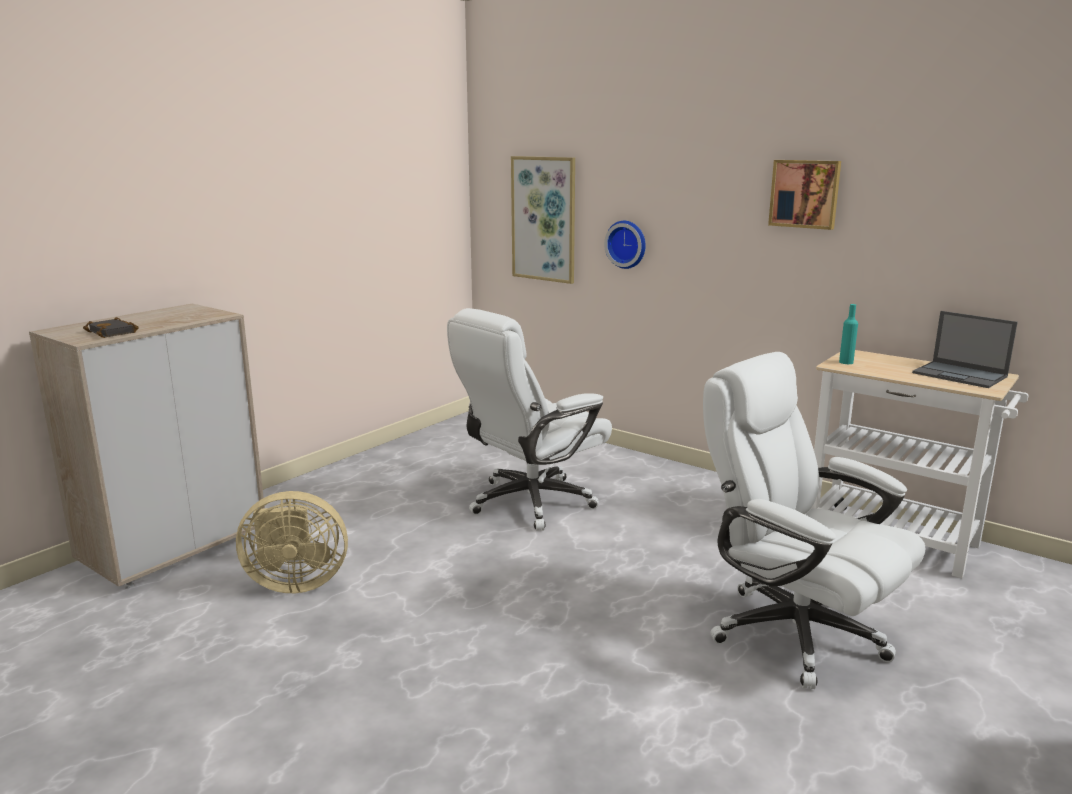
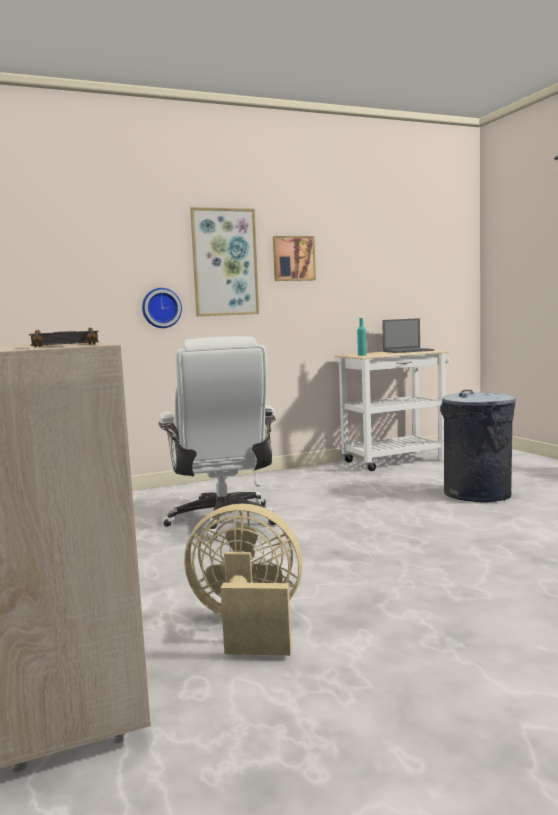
camera: 60 degrees left, 10 degrees down
(295, 583) = (247, 626): beige fan -> beige fan turned 105 degrees counterclockwise
(544, 219) = (68, 295): picture -> picture (224, 262)
(797, 634) = (477, 494): white office chair -> grey trash can

